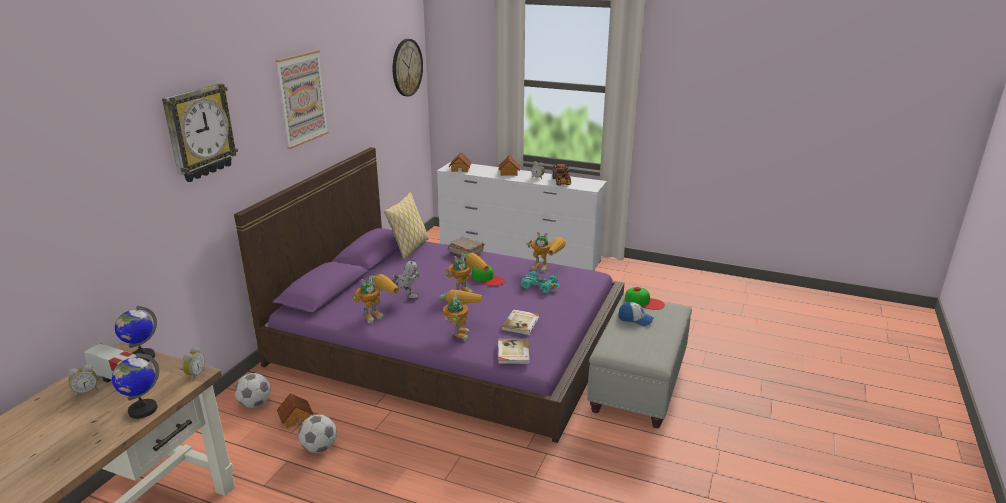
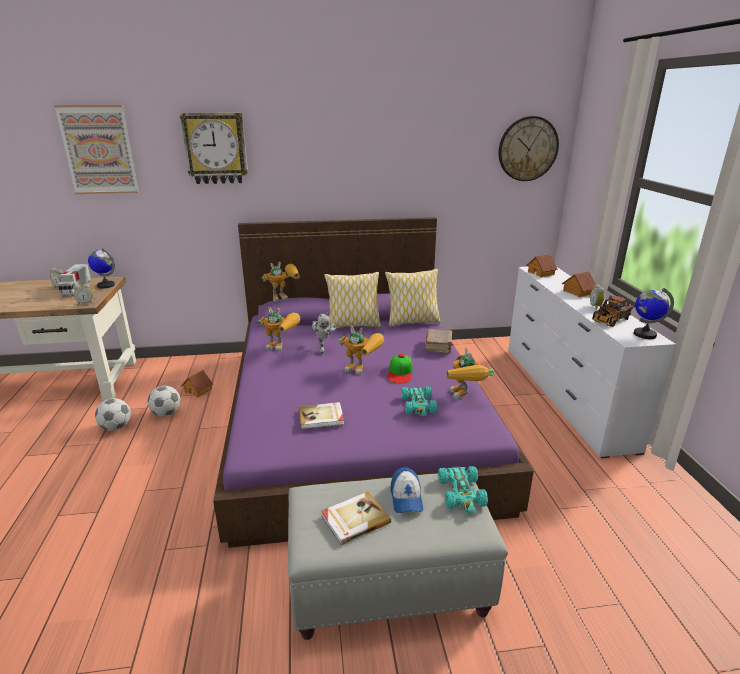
camera: 60 degrees right, 0 degrees up
(142, 410) = (40, 305): globe -> globe (644, 334)
(255, 404) = (207, 369): football -> football (116, 427)
(302, 98) = (345, 147): picture -> picture (99, 150)
(378, 273) = (353, 325): none -> pillow
(459, 331) = (282, 390): toy robot -> toy robot (284, 297)
(513, 353) = (258, 430): book -> book (354, 519)
(644, 302) = (462, 493): cap -> turquoise toy car

